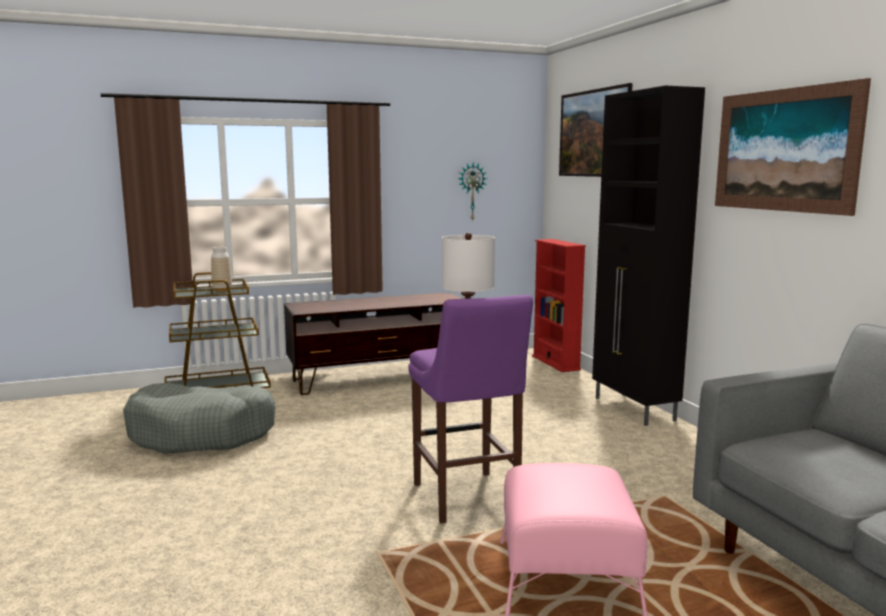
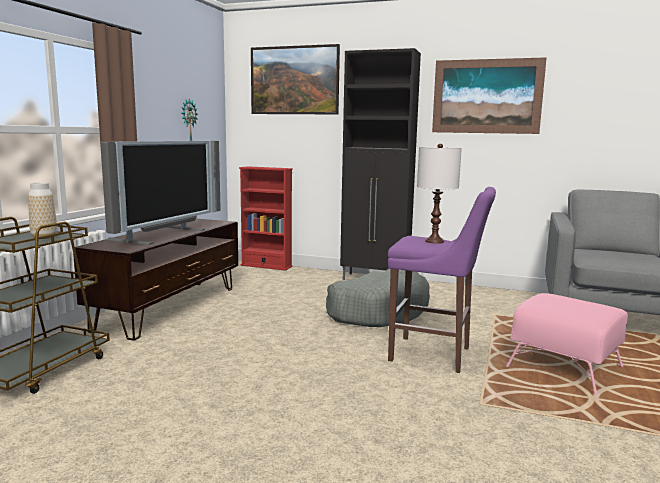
camera: 50 degrees left, 0 degrees up
(202, 434) = (128, 404): grey dog bed -> grey dog bed (377, 311)
(368, 304) = (165, 235): none -> television

